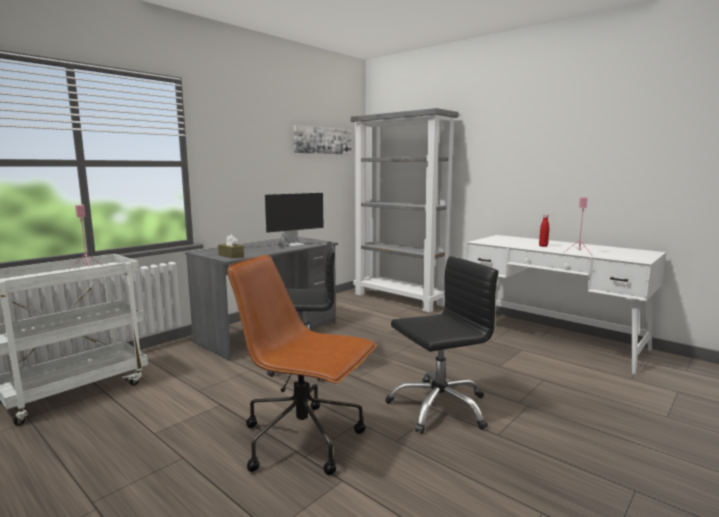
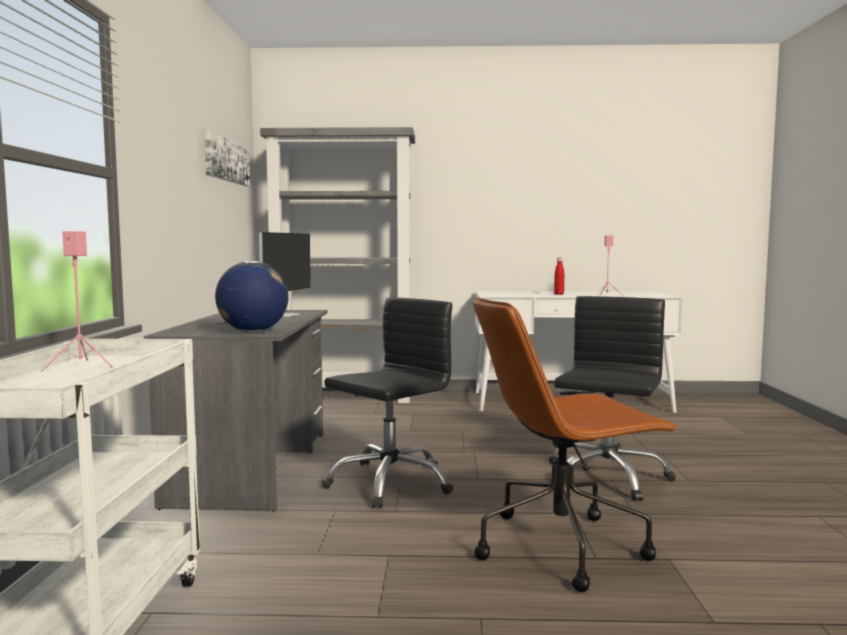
camera: 40 degrees left, 5 degrees down
(231, 256) = (252, 331): brown tissue box -> globe

